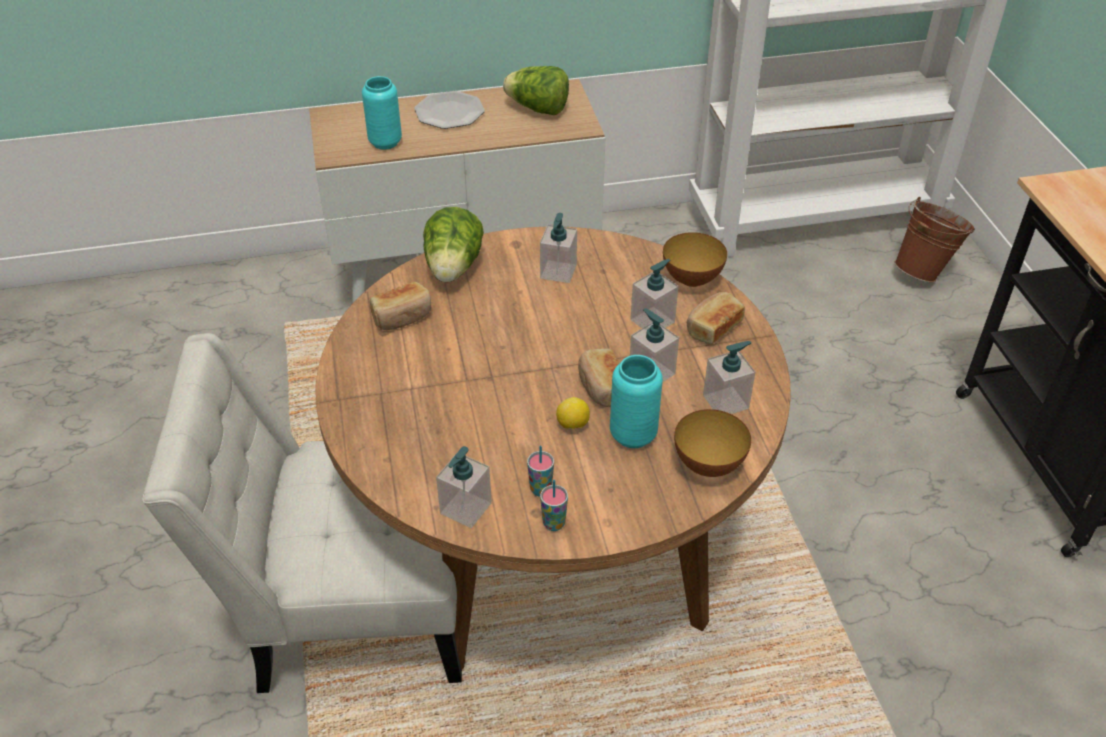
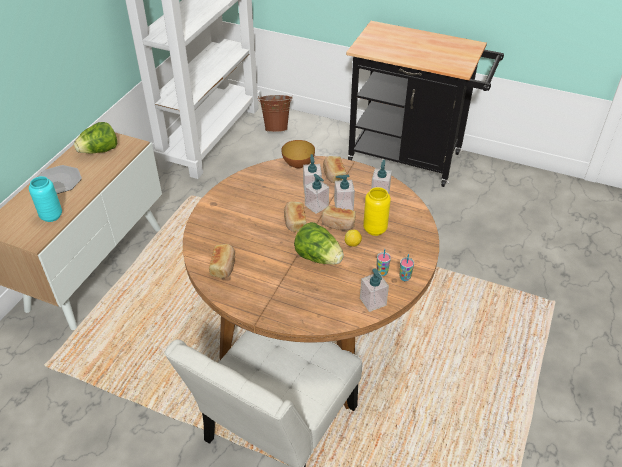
camera: 55 degrees left, 0 degrees up
(453, 268) = (207, 232): lettuce -> lettuce (318, 257)
(558, 272) = (249, 200): soap dispenser -> soap dispenser (316, 206)
(559, 339) = (294, 222): none -> bread
(633, 435) = (375, 229): turquoise vase -> yellow vase
(708, 465) = (410, 217): bowl -> none

